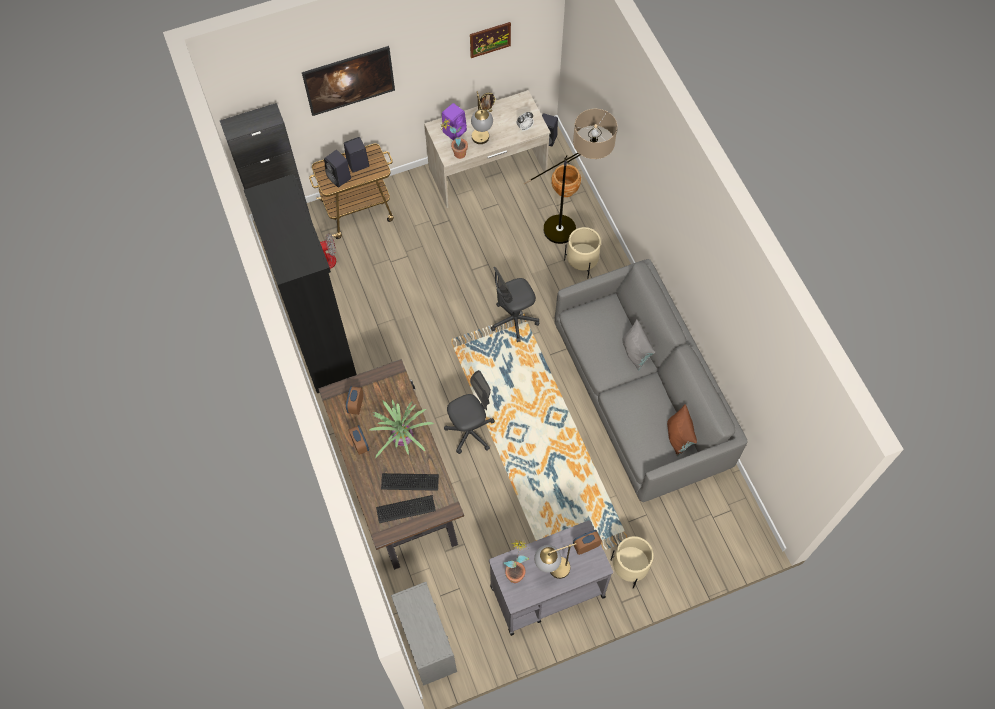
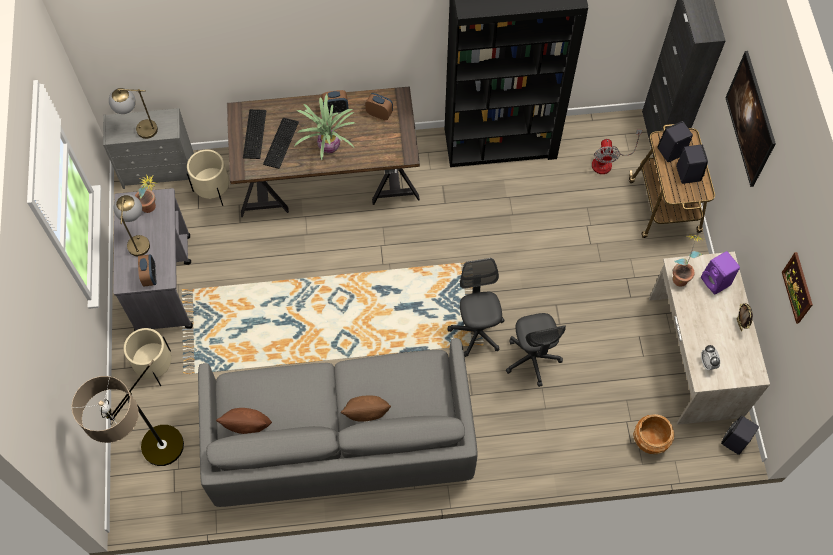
camera: 105 degrees right, 0 degrees up
(470, 432) = (356, 256): grey office chair -> grey office chair (532, 359)
(482, 142) = (692, 308): table lamp -> table lamp (139, 129)
(572, 228) = (588, 432): floor lamp -> floor lamp (158, 462)
(582, 263) = (535, 428): beige planter -> beige planter (213, 190)
(635, 353) = (366, 414): grey pillow -> brown pillow

